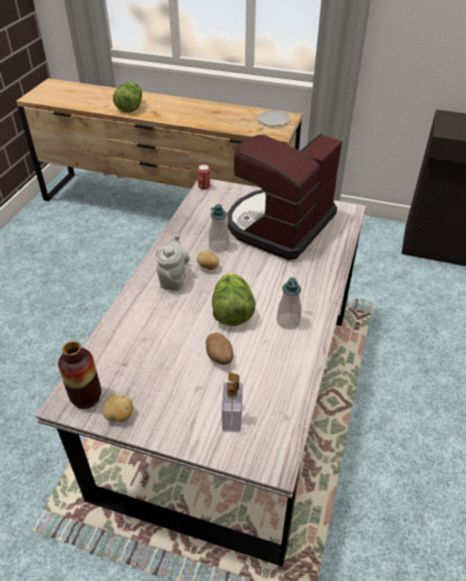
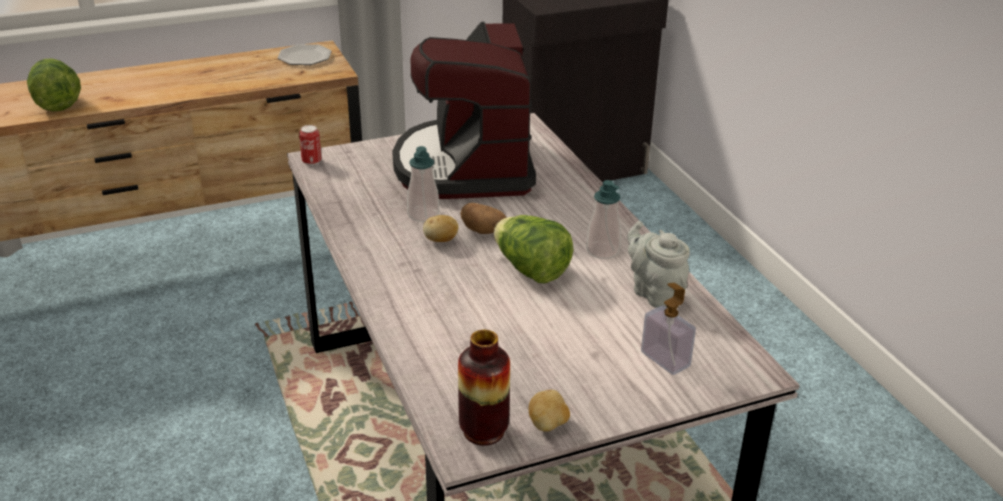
camera: 40 degrees left, 10 degrees down
(173, 279) = (415, 270): grey teapot -> grey teapot (654, 292)
(220, 357) = (578, 316): potato -> potato (484, 231)

